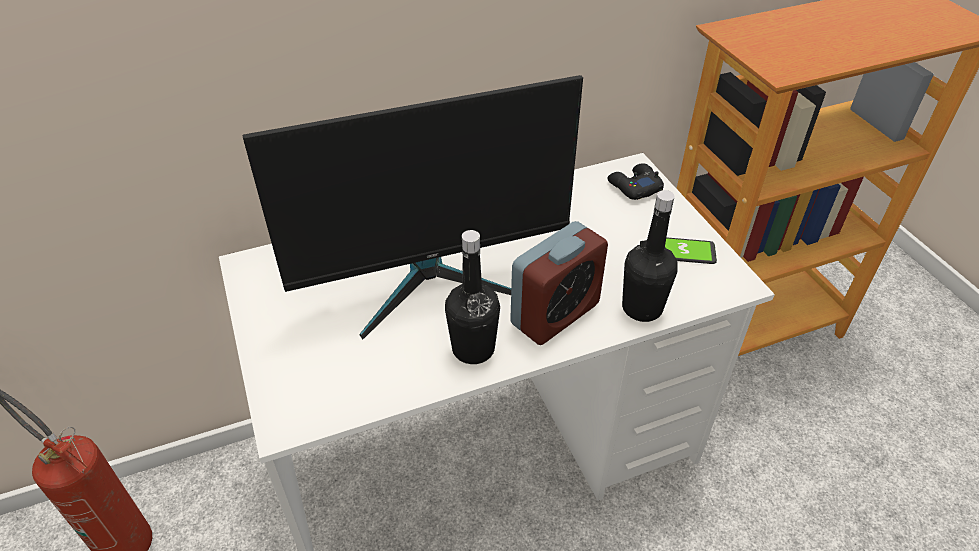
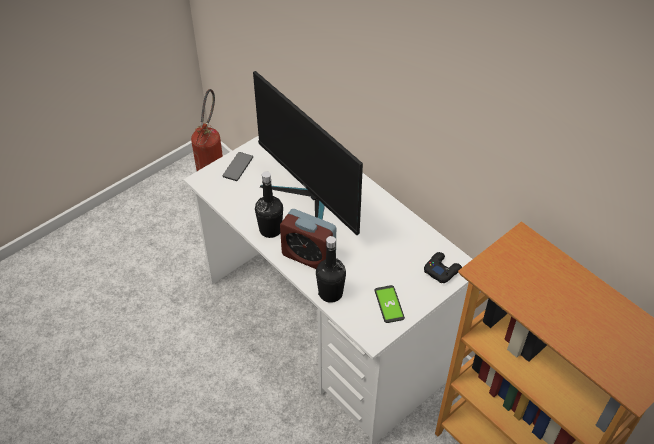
camera: 70 degrees right, 5 degrees up
(290, 358) = (238, 167): none -> phone

